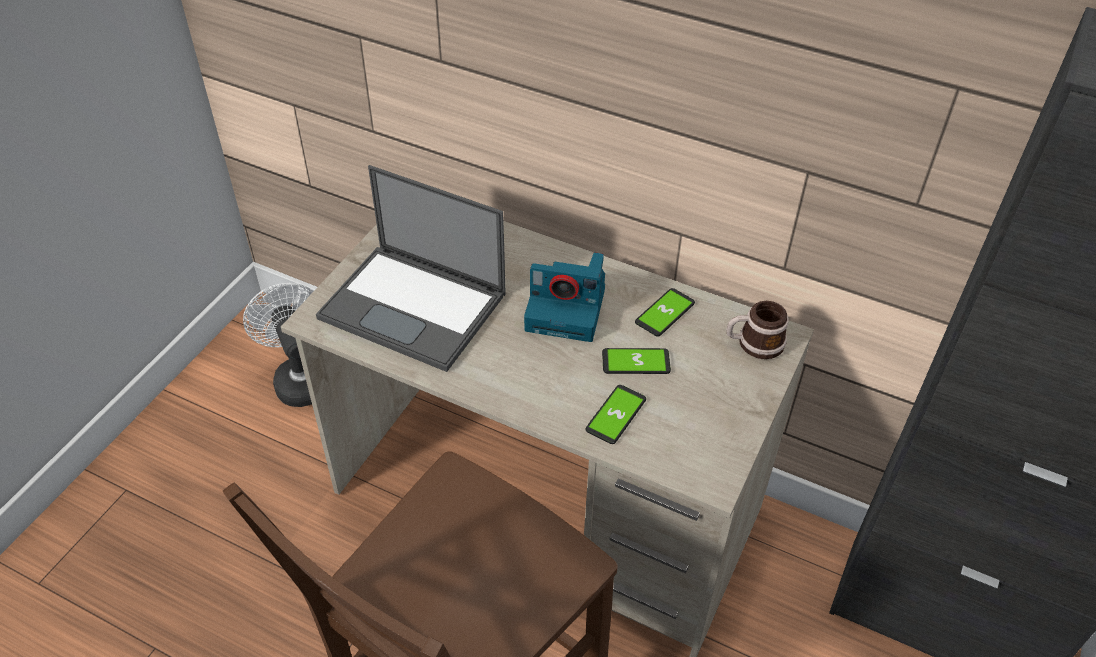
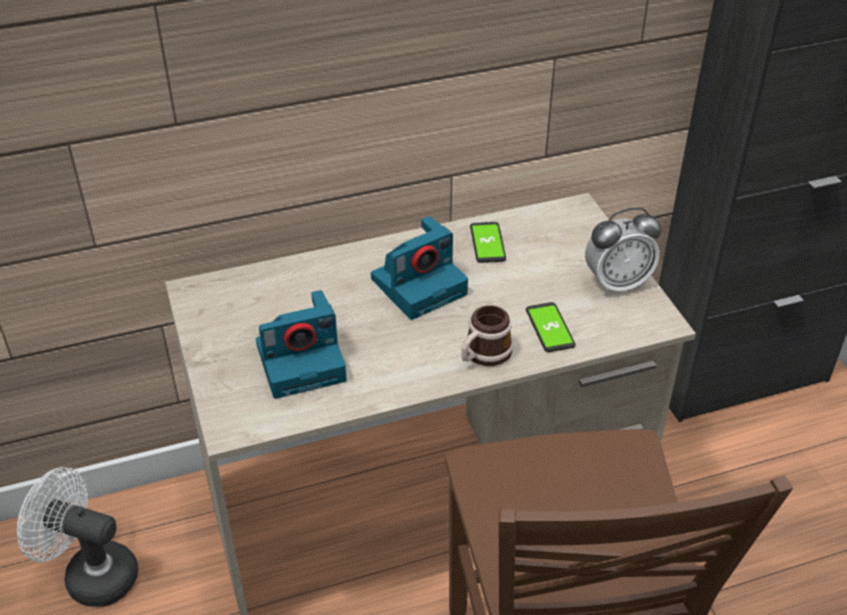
camera: 45 degrees left, 5 degrees down
(415, 306) = (302, 361): laptop -> camera
(636, 362) = (514, 286): phone -> none
(723, 421) = (617, 283): none -> alarm clock
(754, 343) = (568, 224): mug -> mug (483, 355)

